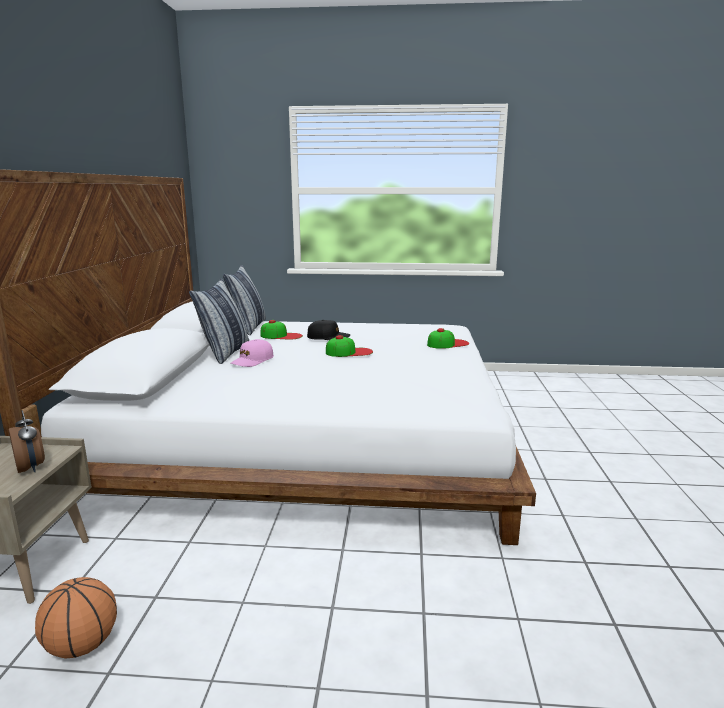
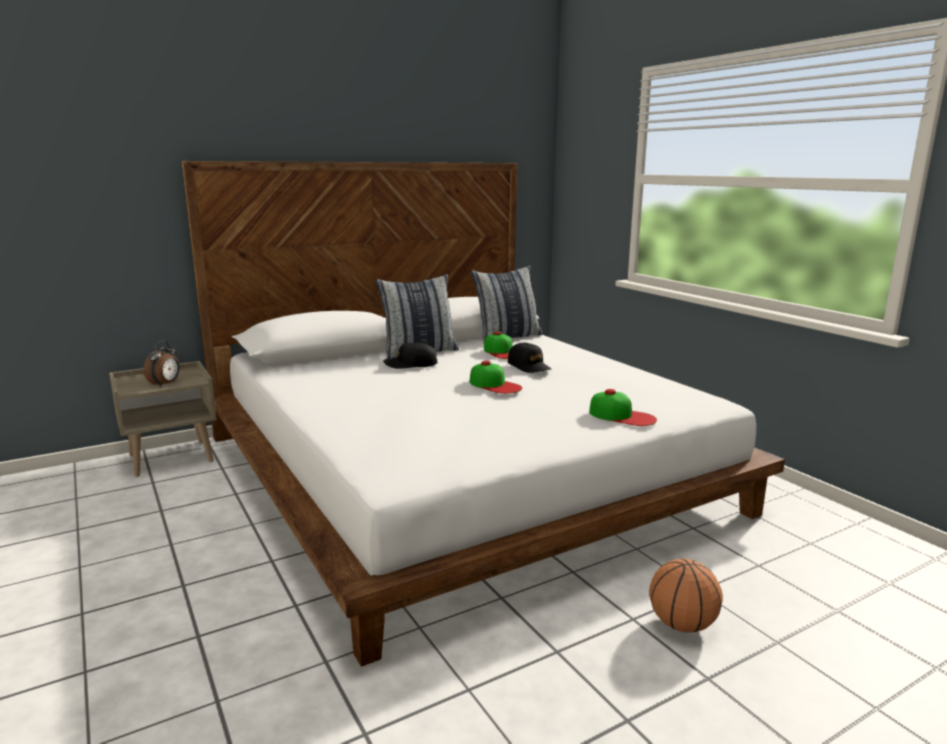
camera: 55 degrees right, 0 degrees up
(82, 645) = (101, 509): basketball -> basketball (682, 624)
(252, 361) = (411, 364): pink cap -> black cap

